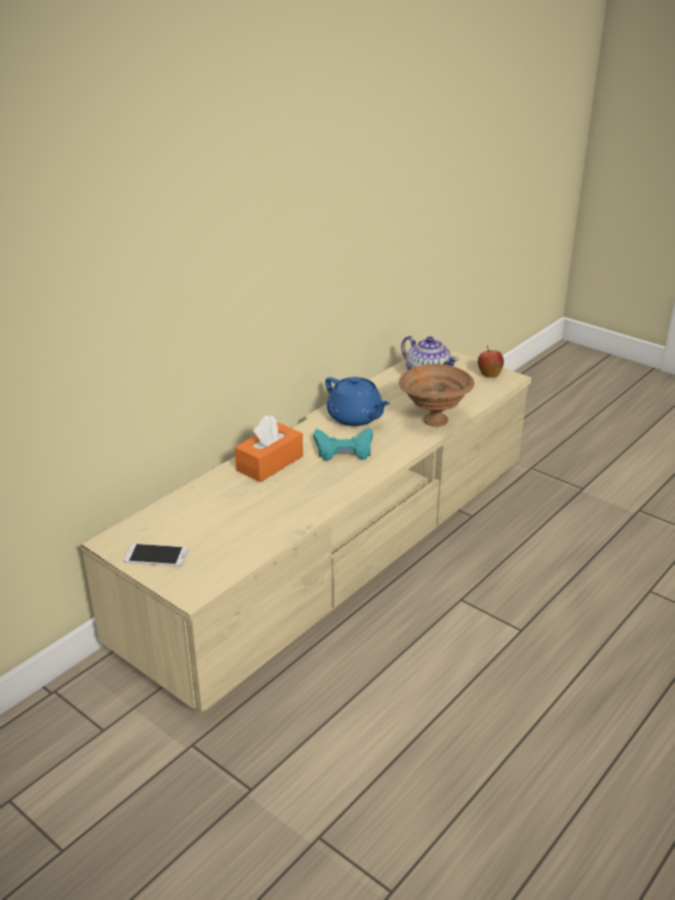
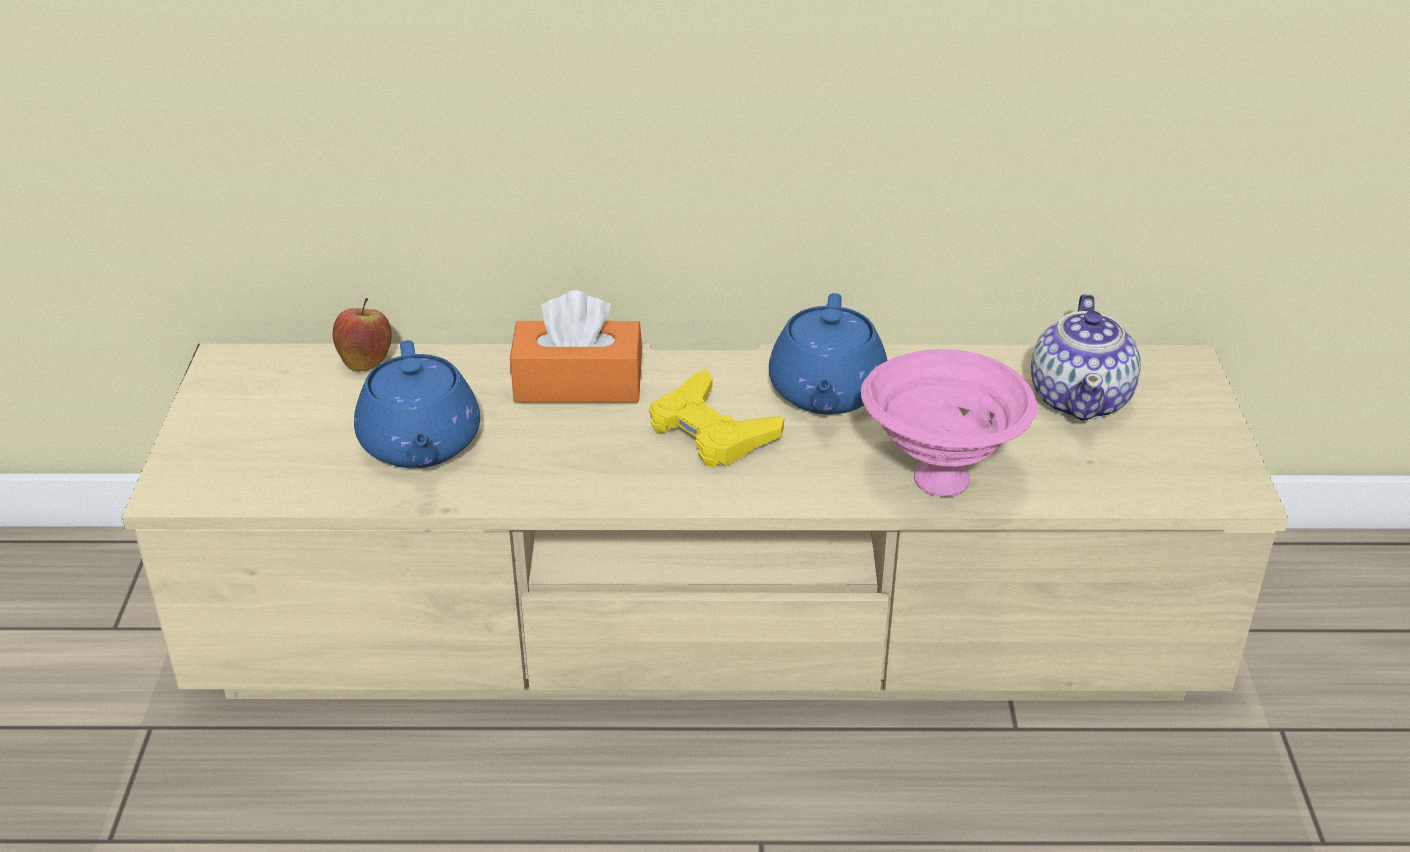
camera: 50 degrees right, 5 degrees up
(156, 555) = (230, 414): phone -> none
(255, 515) = (420, 445): none -> blue teapot
(344, 449) = (711, 431): turquoise game controller -> yellow game controller
(433, 421) = (936, 478): brown bowl -> pink bowl
(489, 374) = (1208, 462): apple -> apple (366, 362)

